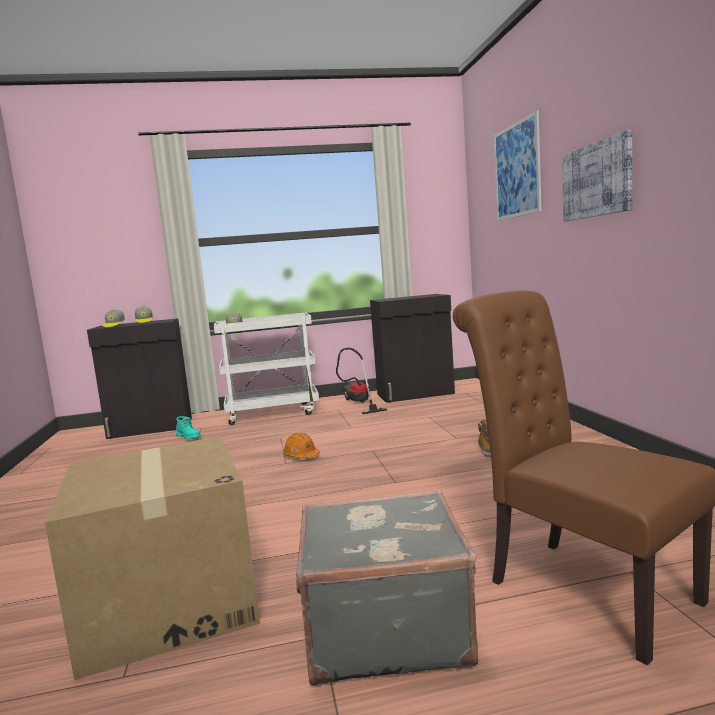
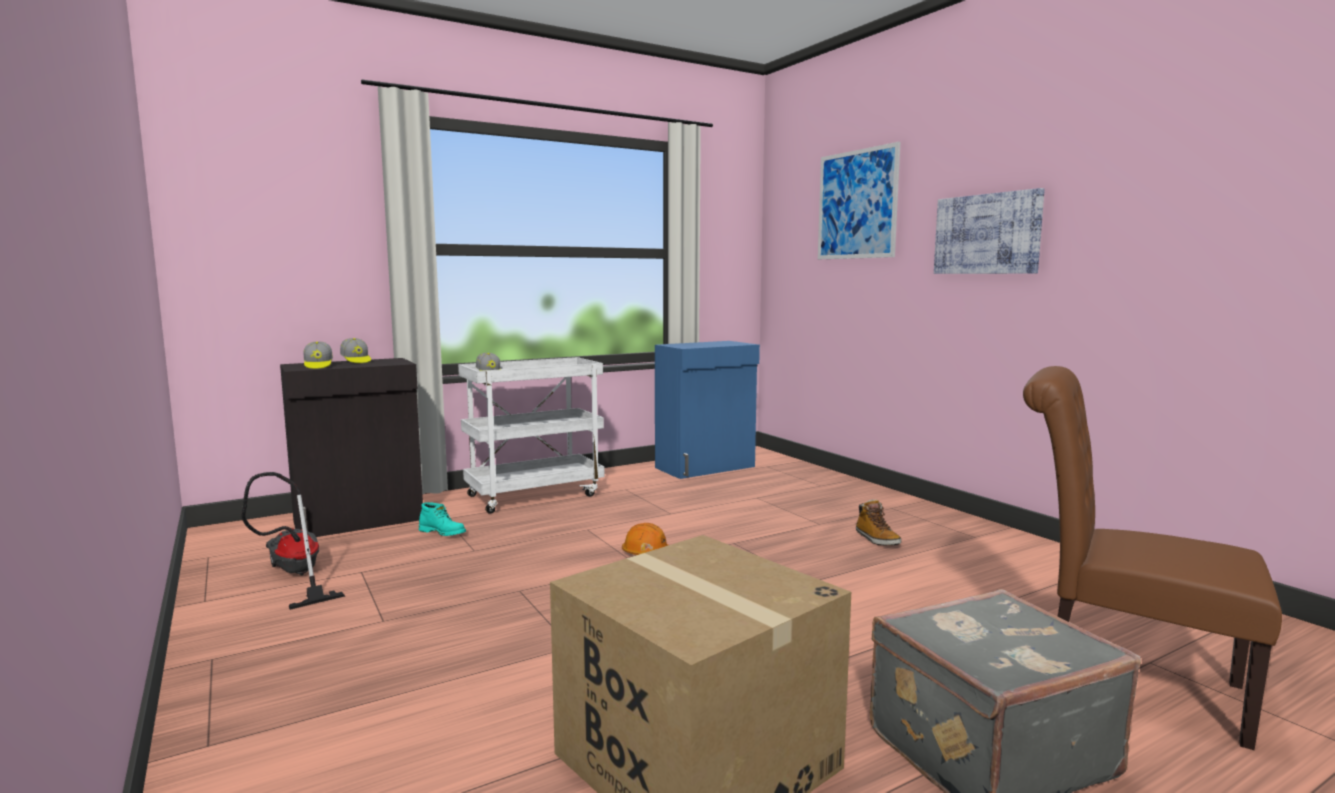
camera: 20 degrees left, 0 degrees up
(359, 403) = (643, 480): vacuum cleaner -> vacuum cleaner (295, 576)
(416, 394) = (706, 467): black cabinet -> blue cabinet

